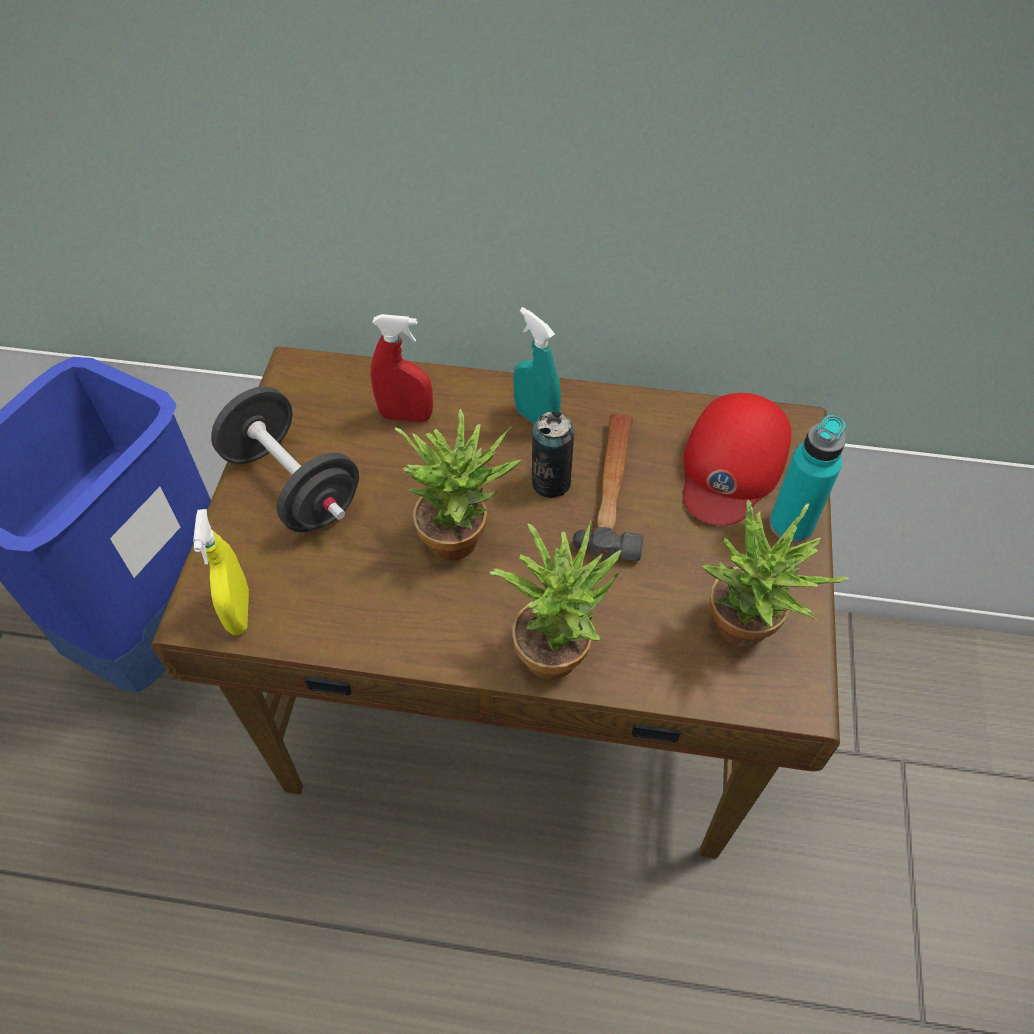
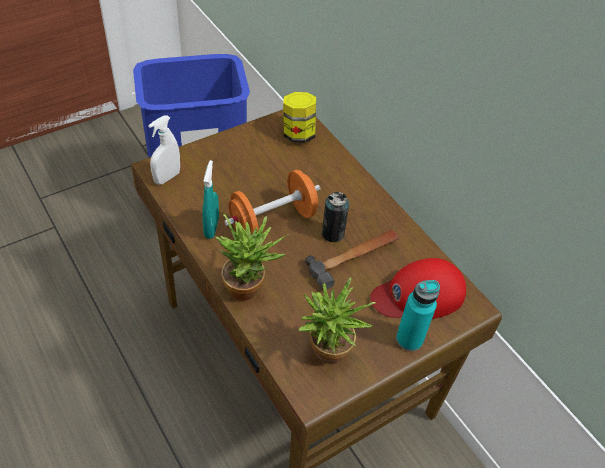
camera: 45 degrees right, 5 degrees down
(239, 611) = (167, 177): yellow spray bottle -> white spray bottle
(293, 485) = (240, 153): black dumbbell -> none
(333, 393) = (298, 134): none -> jar
(406, 416) = (313, 164): red spray bottle -> none
(462, 535) = (272, 221): potted plant -> orange dumbbell
(536, 419) = (361, 207): turquoise spray bottle -> turquoise spray bottle (211, 228)

